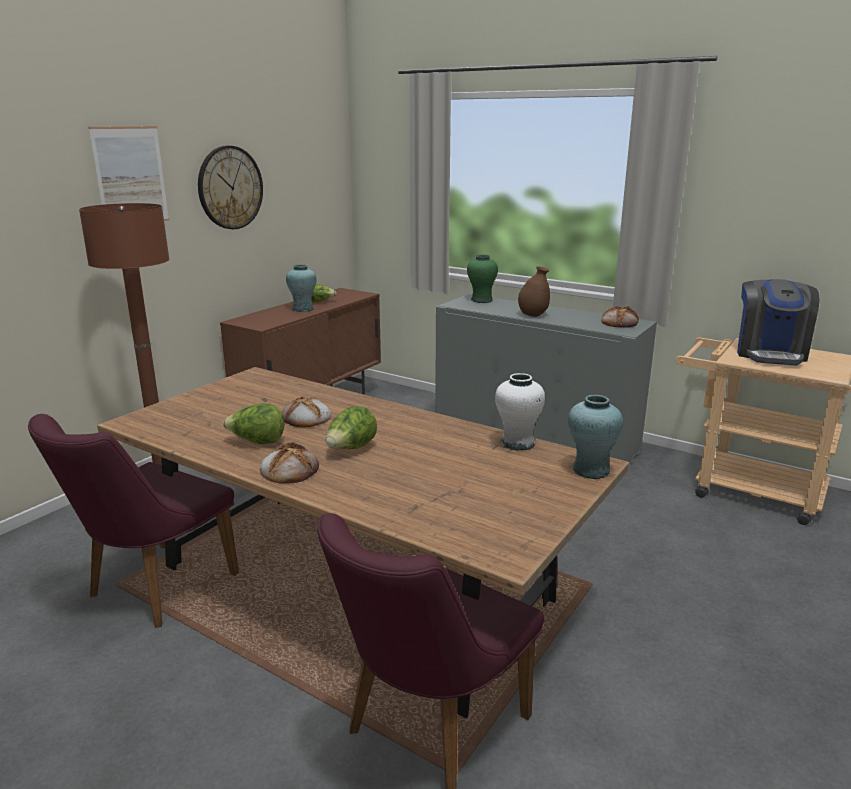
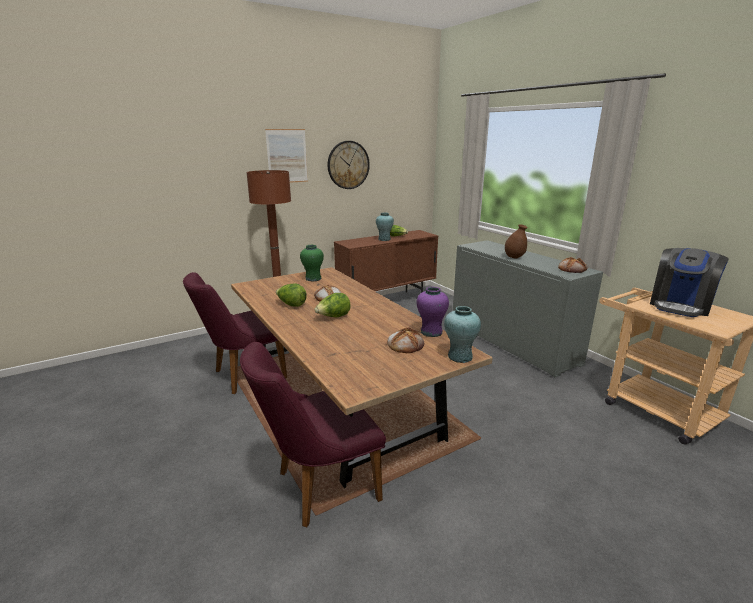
camera: 25 degrees right, 0 degrees up
(289, 470) = (292, 321): bread -> bread (405, 344)
(481, 300) = (491, 245): green vase -> green vase (313, 279)
(518, 443) = (431, 332): white vase -> purple vase

